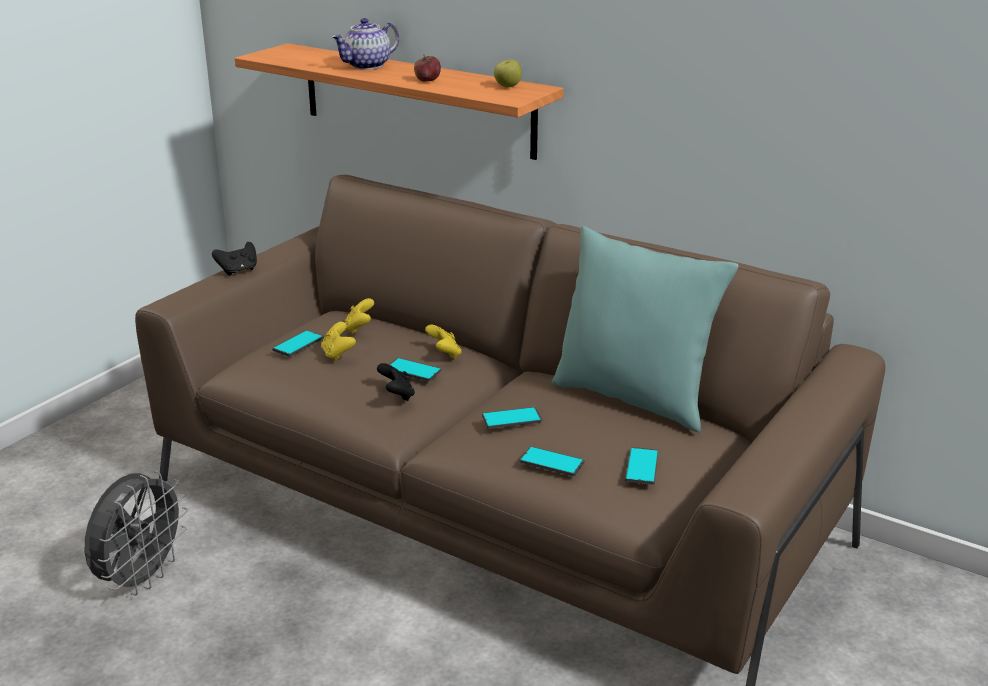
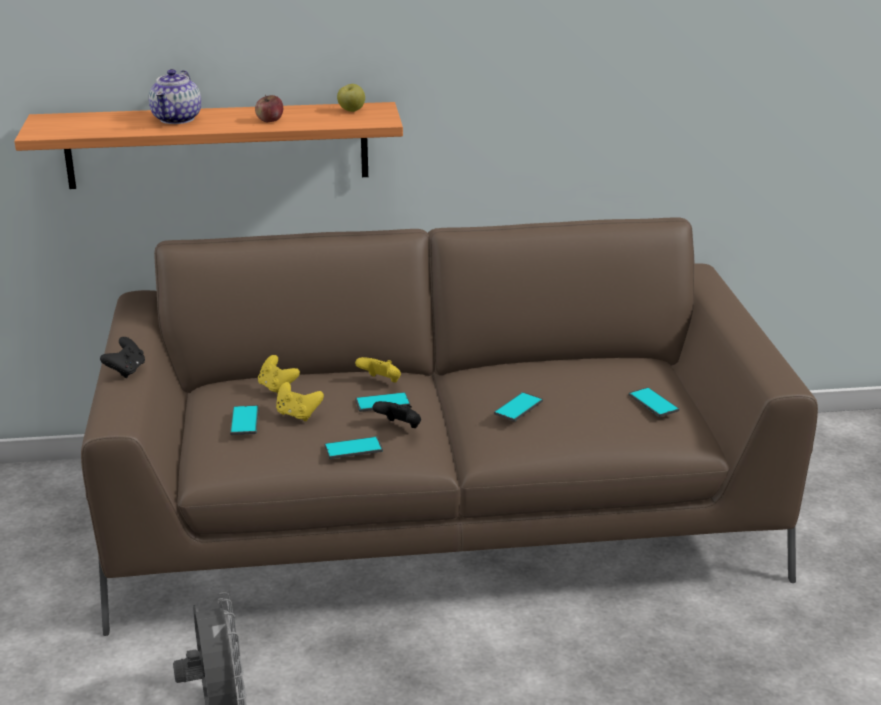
camera: 40 degrees left, 0 degrees up
(552, 462) = (593, 425): phone -> phone (353, 448)
(634, 398) = (569, 359): turquoise pillow -> none

